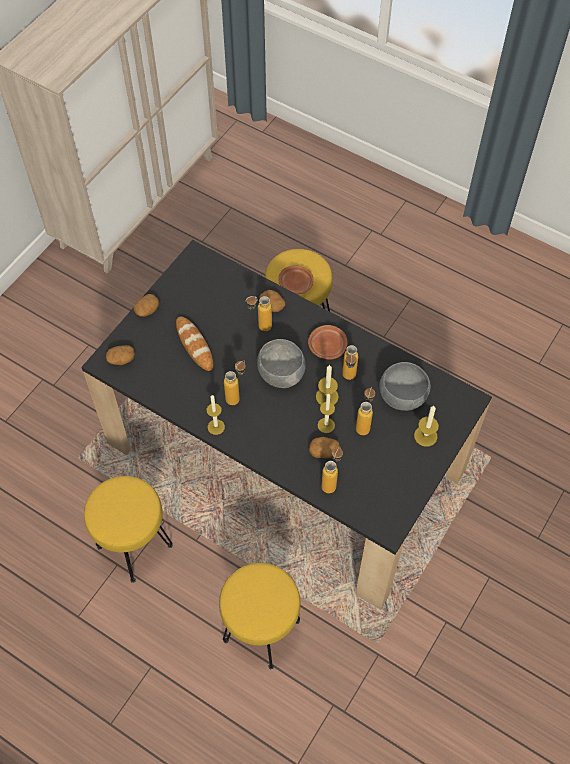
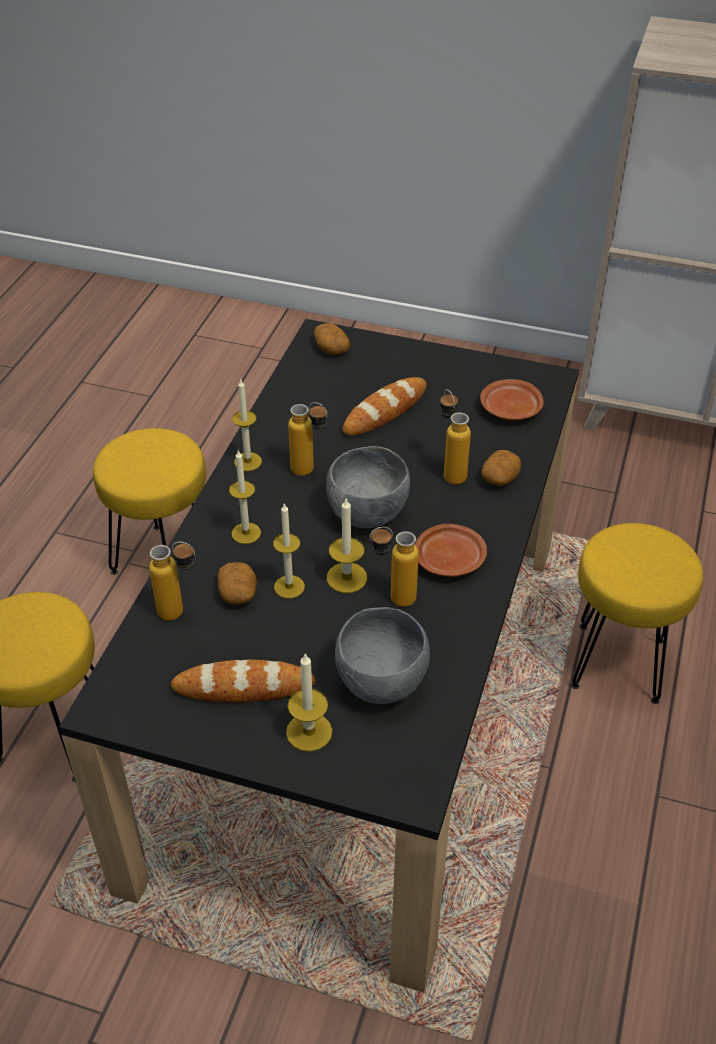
camera: 75 degrees right, 15 degrees down
(147, 310) = (425, 353): potato -> none
(278, 439) = (246, 533): none -> candle
(296, 284) = (618, 562): brown plate -> brown plate (510, 410)
(364, 424) = (306, 637): bottle -> none
(390, 460) = (243, 686): none -> bread

